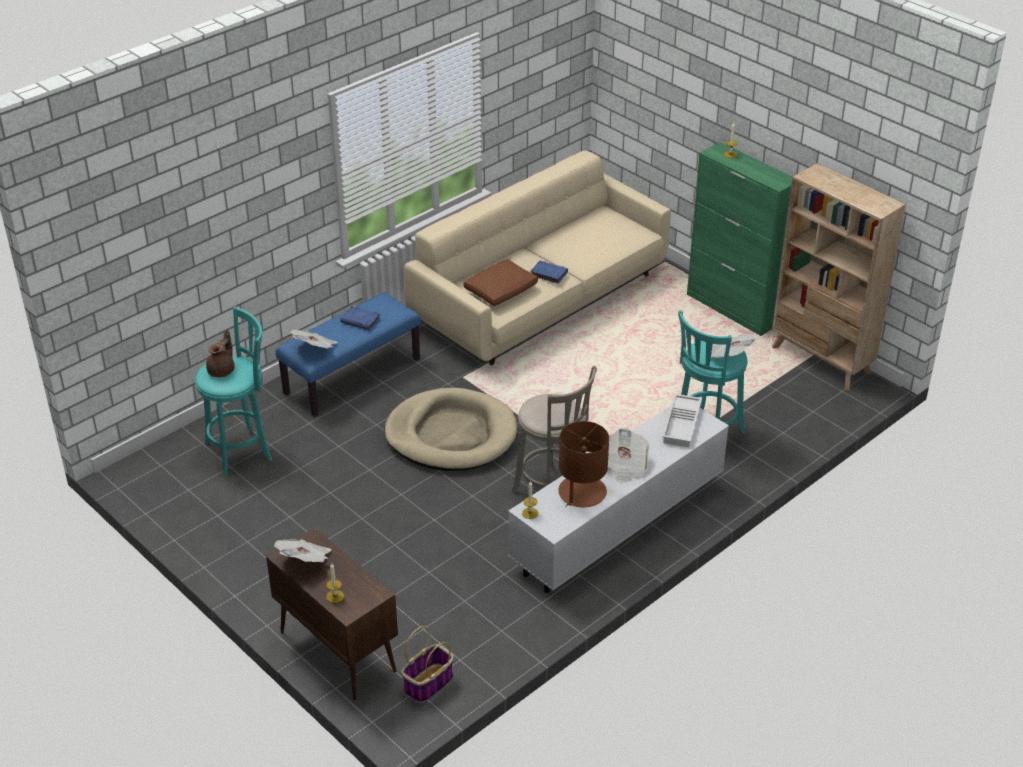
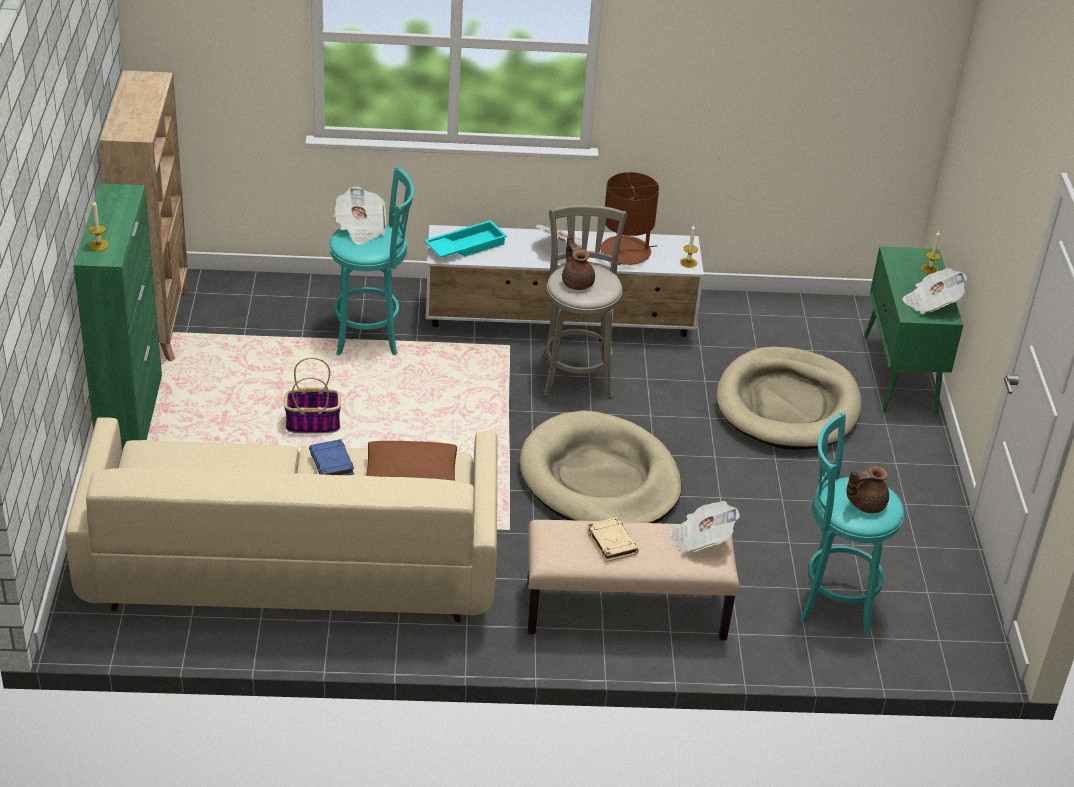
camera: 140 degrees left, 0 degrees up
(336, 651) = (900, 375): brown cabinet -> green cabinet
(352, 376) = (624, 612): blue bench -> beige bench
(361, 321) = (611, 542): blue book -> beige book
(394, 566) = (787, 404): none -> beige dog bed
(428, 684) = (847, 317): basket -> basket (313, 424)
(553, 405) = (577, 282): none -> brown teapot
(682, 424) = (465, 246): white tray -> turquoise tray

